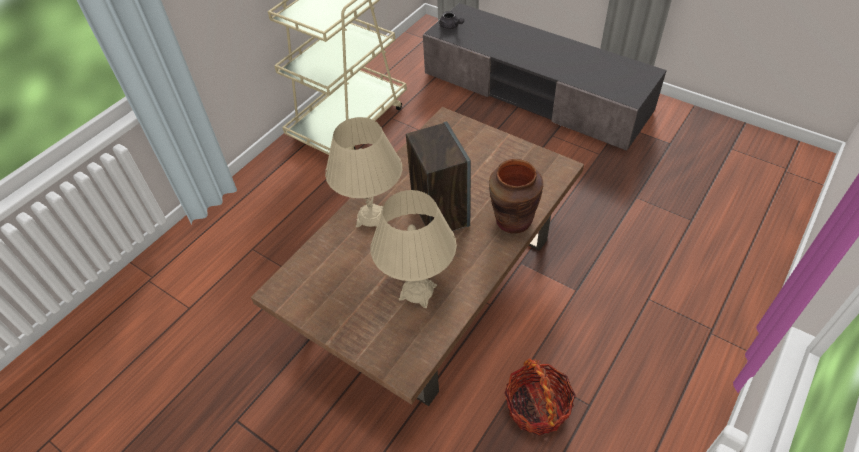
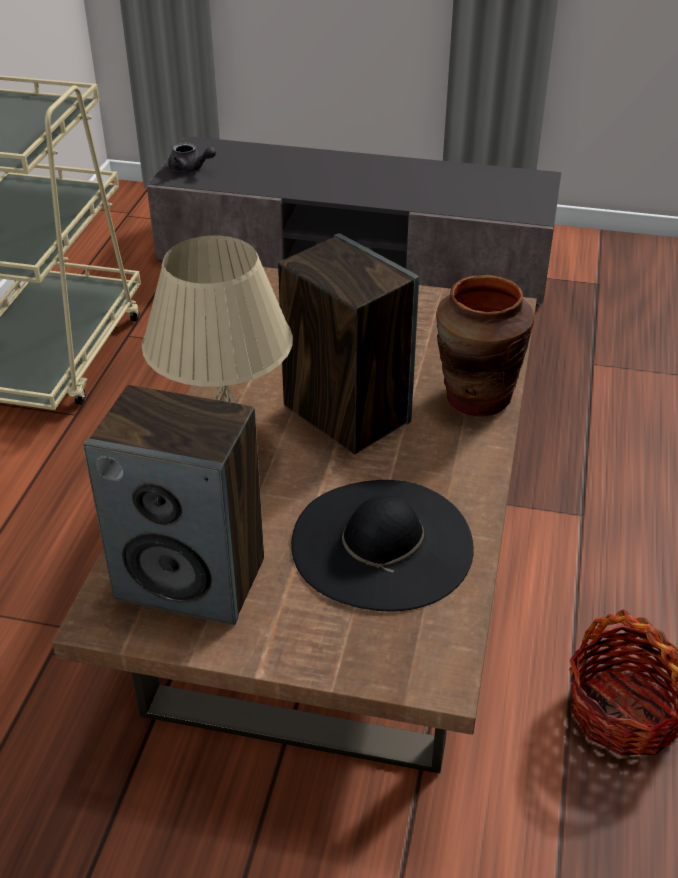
camera: 25 degrees left, 10 degrees down
(322, 284) = (192, 579): none -> speaker
(418, 292) = (382, 543): beige table lamp -> black hat

